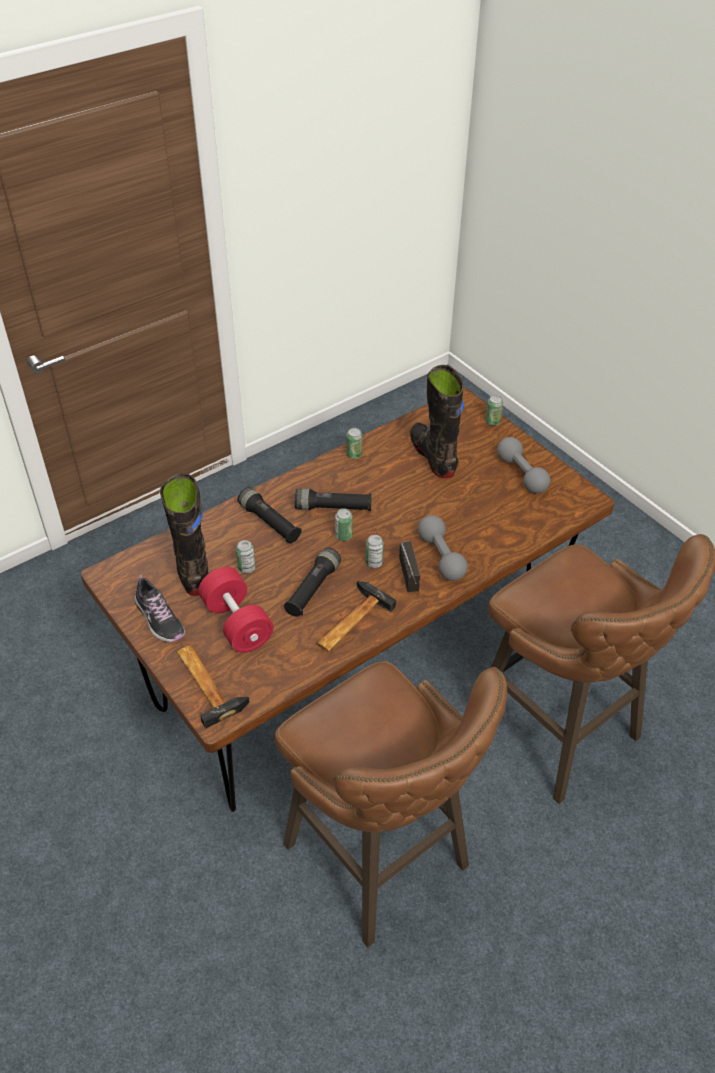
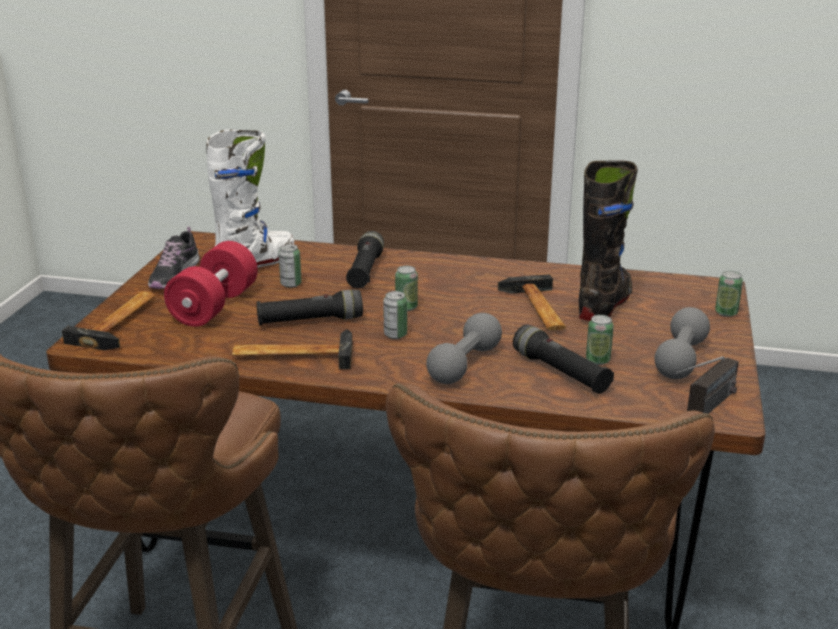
camera: 50 degrees right, 20 degrees down
(192, 566) = (257, 264): black boot -> white boot
(333, 508) = (436, 288): black flashlight -> black flashlight (560, 372)
(354, 454) = (527, 270): can -> can (597, 360)
(410, 486) = (537, 310): none -> hammer
(412, 583) = (398, 365): radio -> radio (704, 410)

